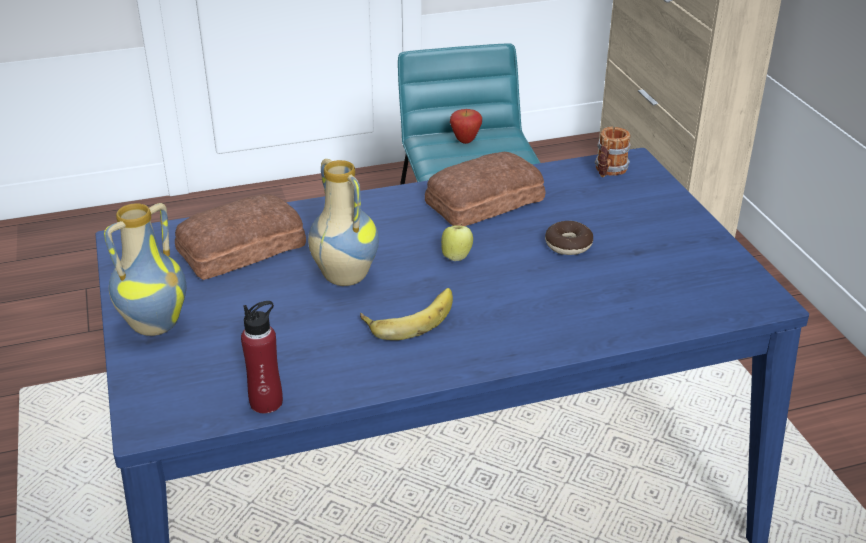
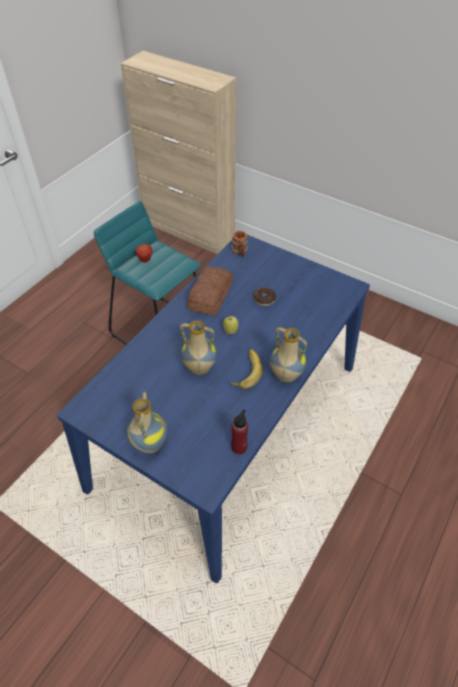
camera: 40 degrees left, 15 degrees up
(239, 248) = (137, 381): bread -> none
(466, 356) = (285, 376): none -> vase

